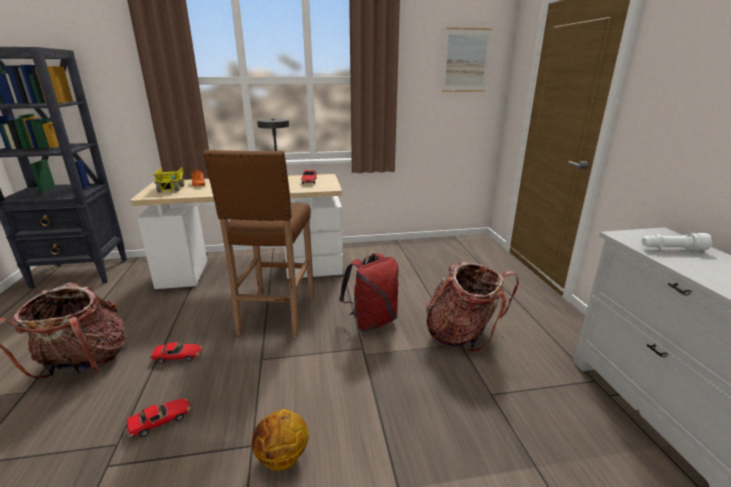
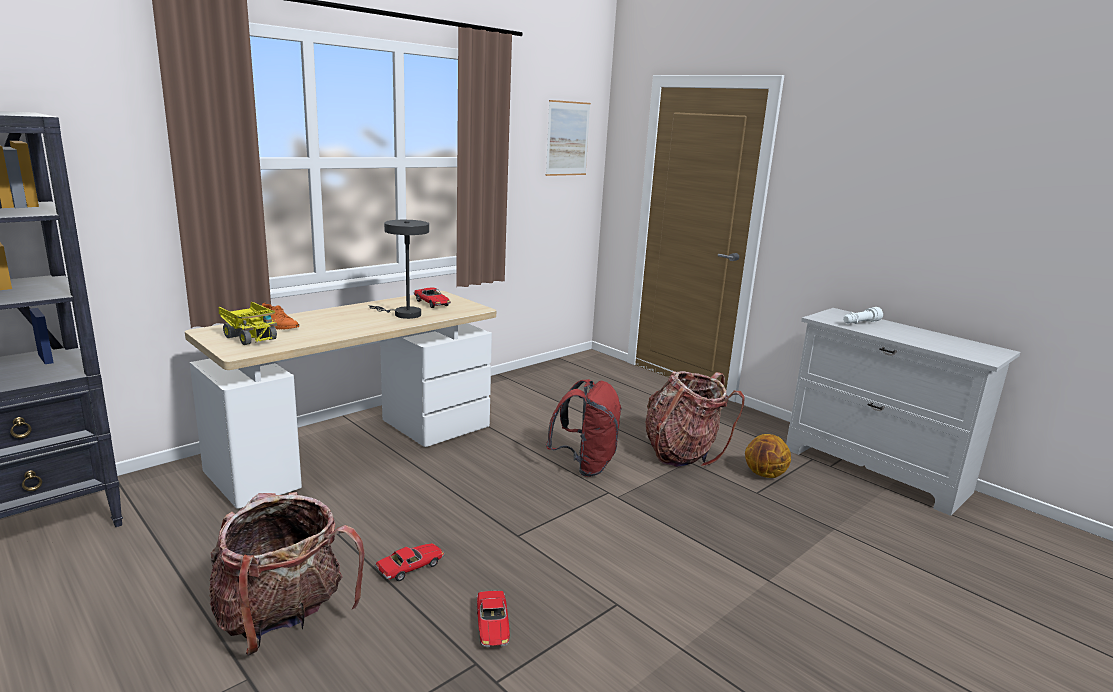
camera: 35 degrees left, 5 degrees down
(161, 421) = (492, 626): toy car -> toy car turned 150 degrees clockwise
(276, 315) = (470, 490): brown stool -> none
(282, 458) = (656, 600): basketball -> basketball (764, 475)

